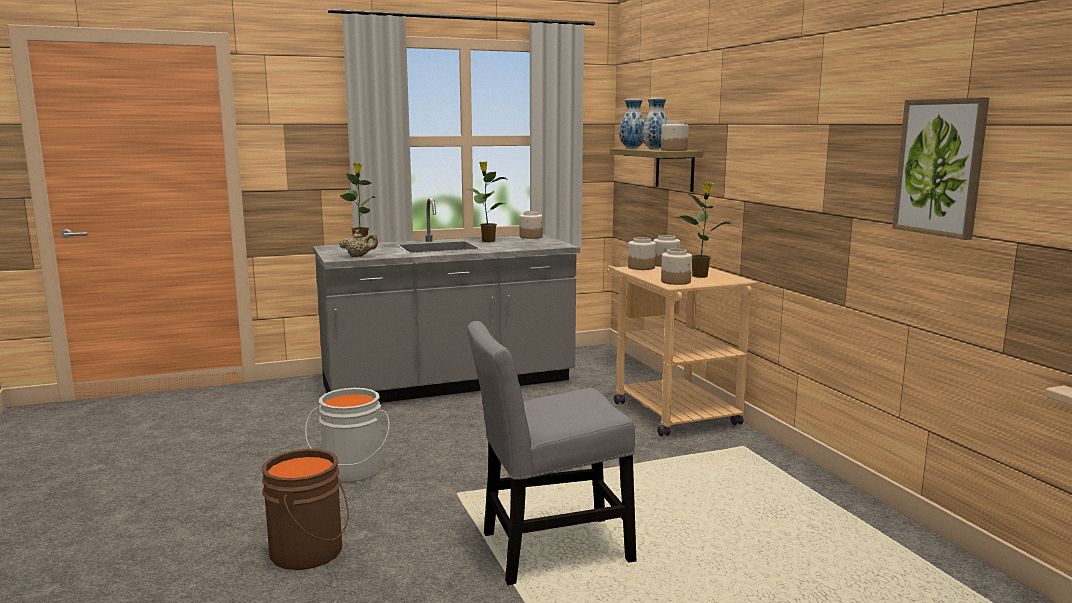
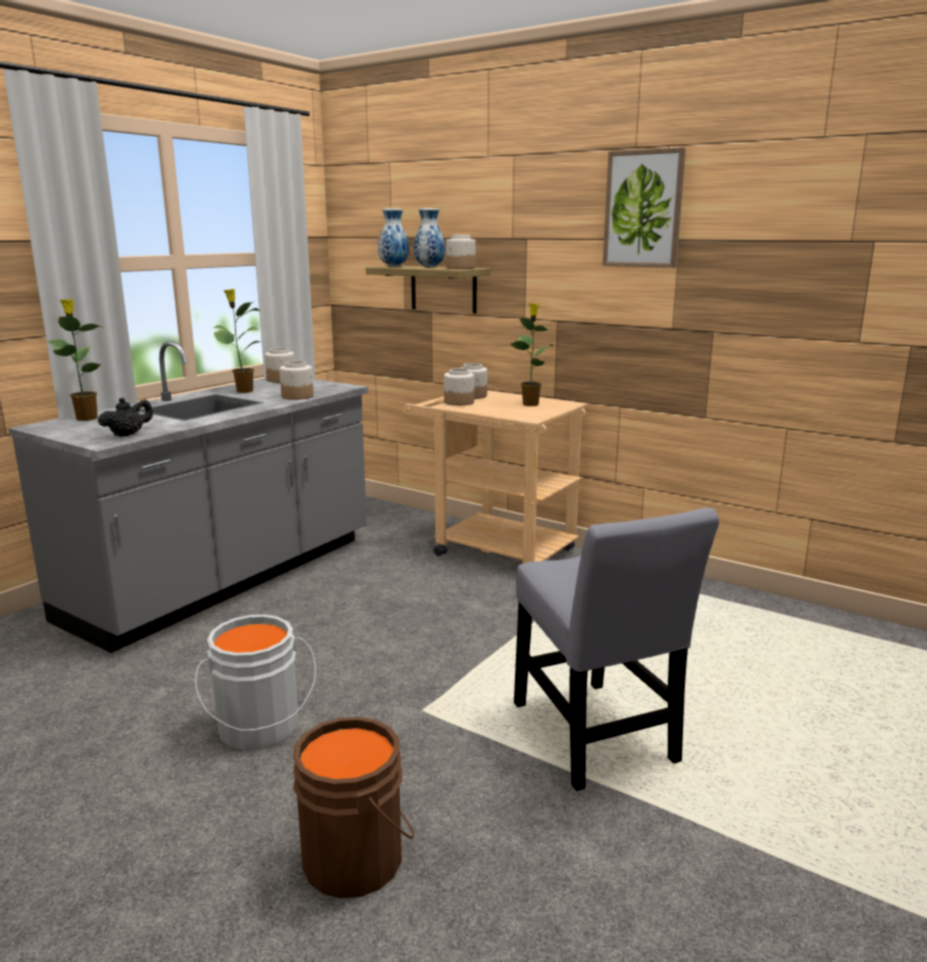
camera: 35 degrees left, 5 degrees up
(359, 256) = (128, 435): beige teapot -> black teapot
(548, 549) = (595, 737): grey chair -> grey chair turned 60 degrees counterclockwise
(676, 282) = (526, 414): jar -> jar (298, 396)
(940, 167) = (826, 281): picture -> picture (643, 209)

